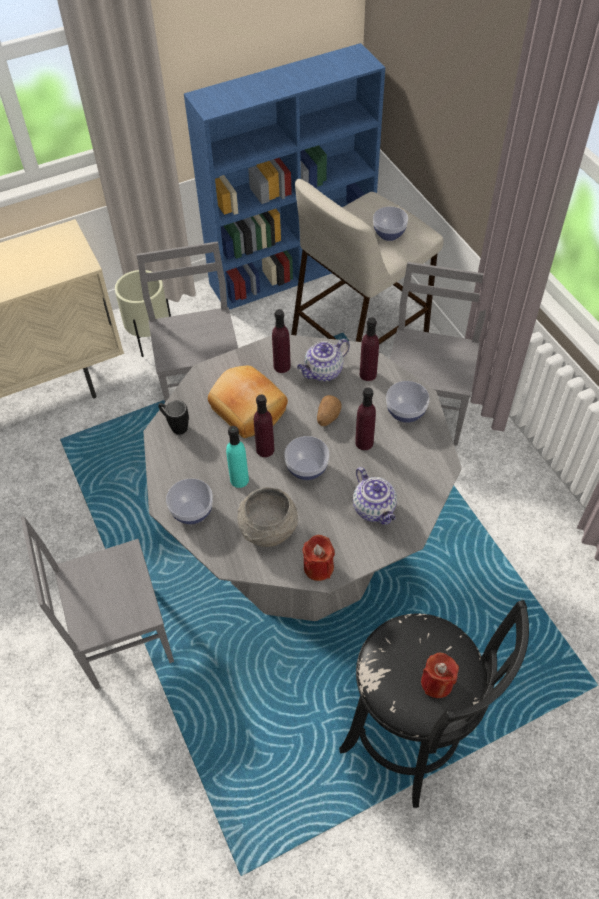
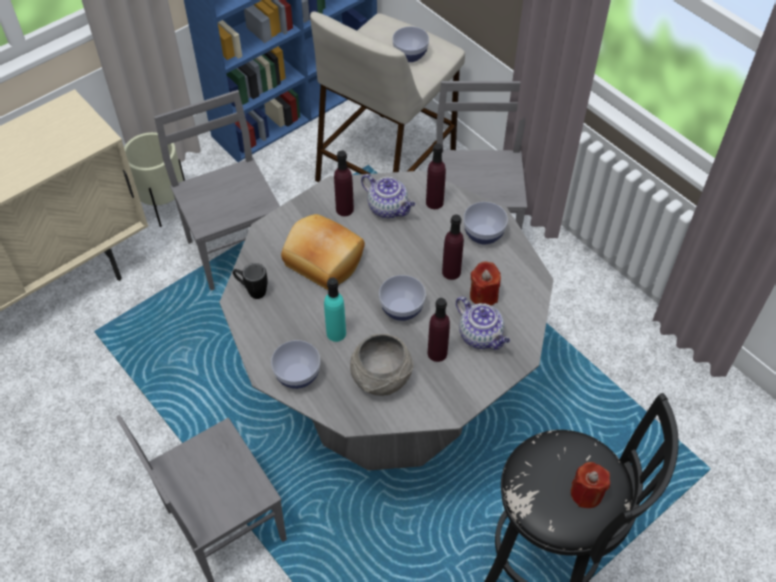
camera: 15 degrees left, 0 degrees up
(265, 449) = (353, 297): purple bottle -> purple bottle (437, 353)
(318, 567) = (442, 405): red candle -> red candle (483, 295)
(323, 372) = (388, 208): teapot -> teapot turned 90 degrees counterclockwise
(327, 417) = (407, 253): potato -> none

